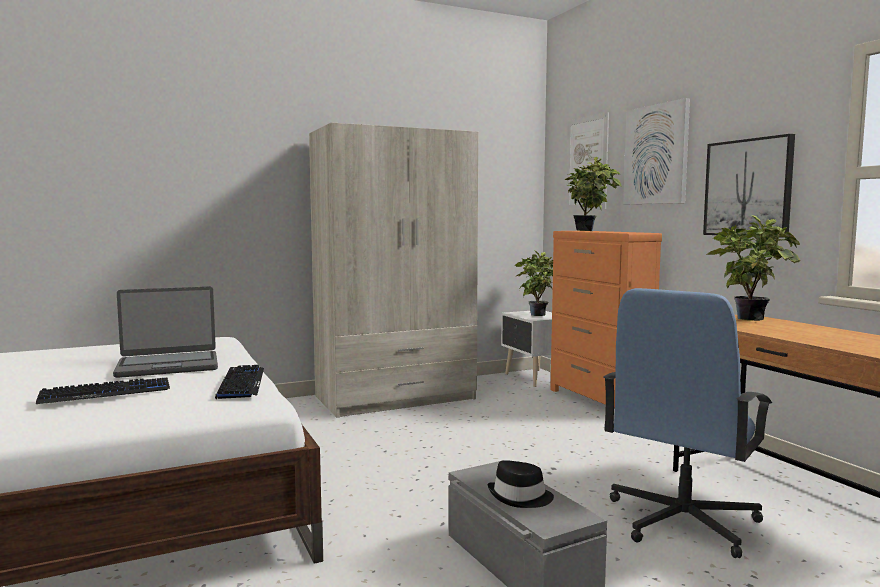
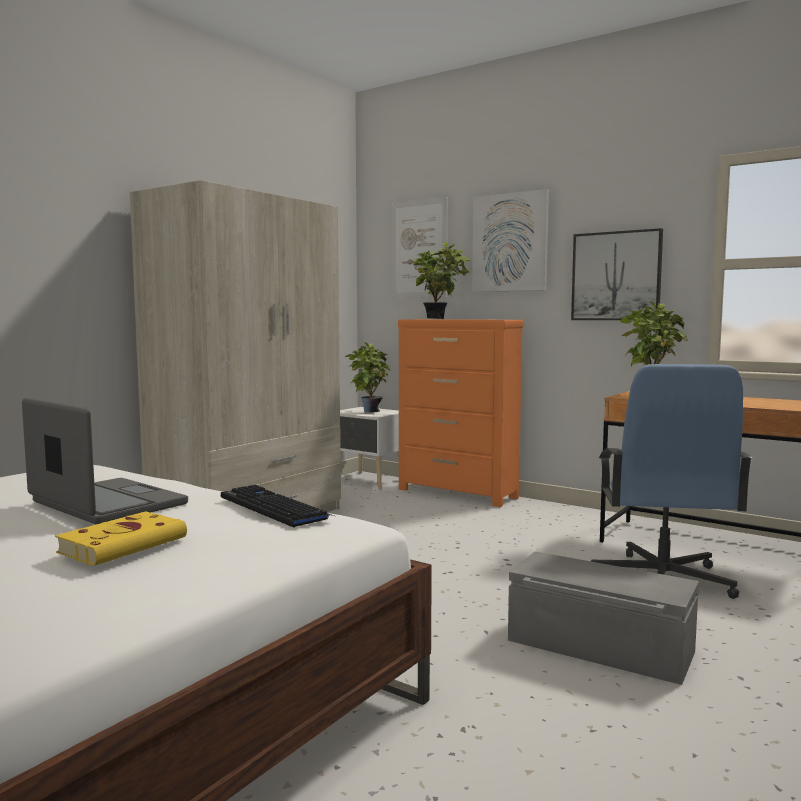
camera: 30 degrees left, 0 degrees up
(106, 393) = (126, 544): keyboard -> yellow book
(168, 366) = (106, 504): laptop -> laptop turned 90 degrees counterclockwise
(520, 497) = (607, 579): black hat -> none

